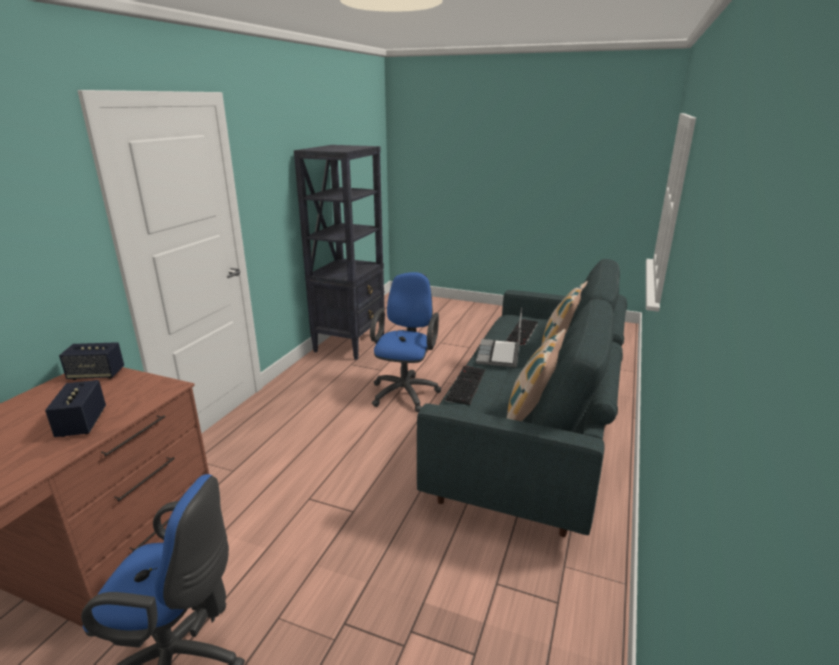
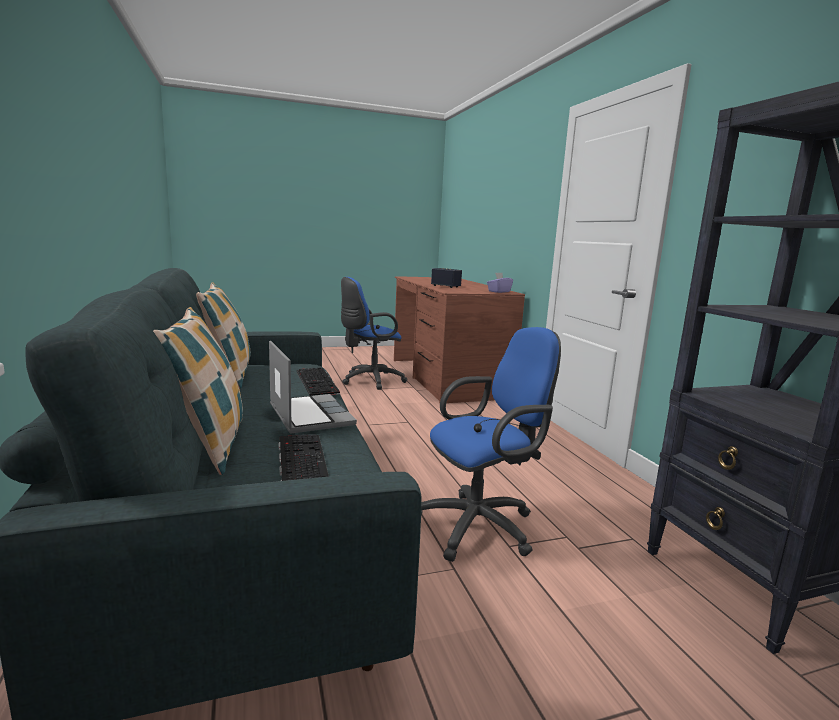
camera: 140 degrees right, 10 degrees down
(96, 374) = (499, 291): speaker -> purple tissue box
(405, 391) = (481, 525): blue office chair -> blue office chair turned 90 degrees counterclockwise

